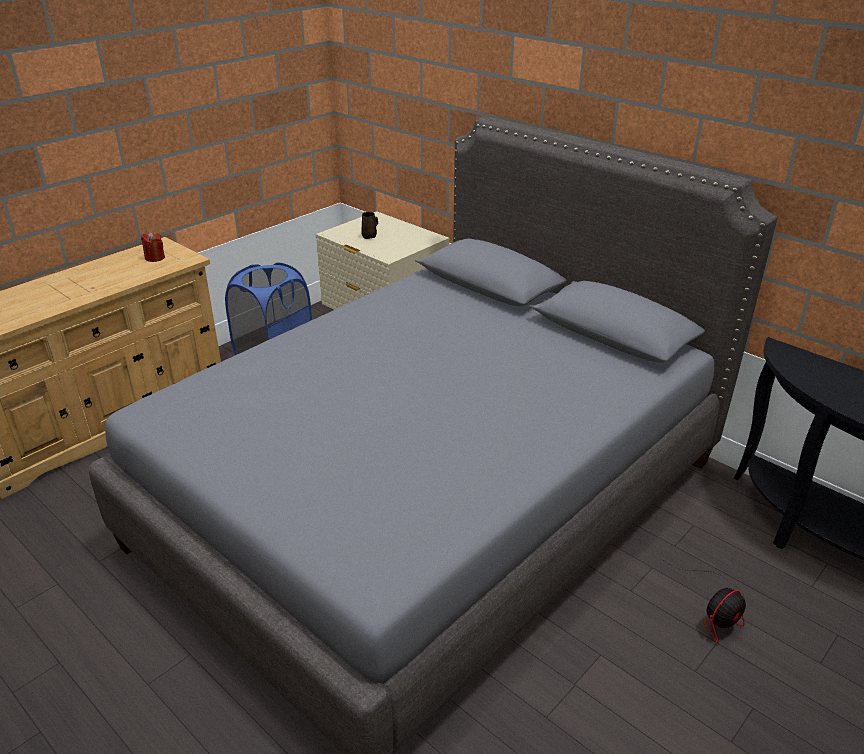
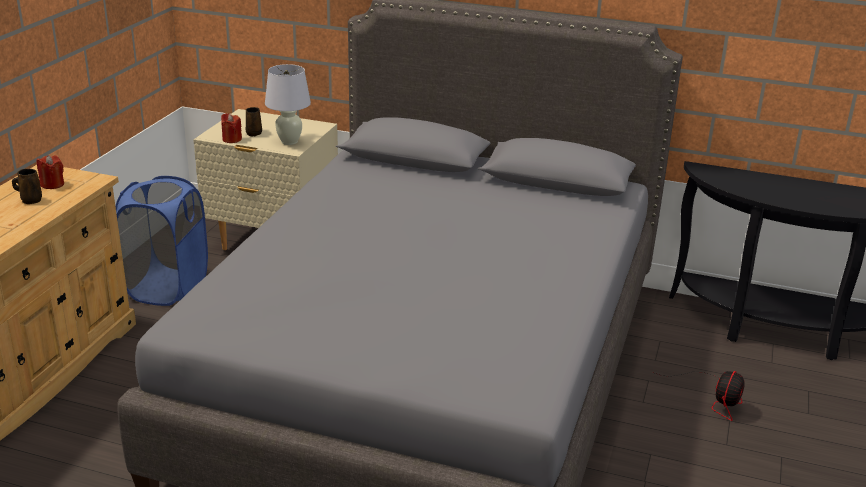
camera: 25 degrees left, 5 degrees down
(126, 269) = (30, 200): none -> brown mug
(346, 239) = (232, 139): none -> red candle
(392, 249) = (289, 142): none -> white table lamp

